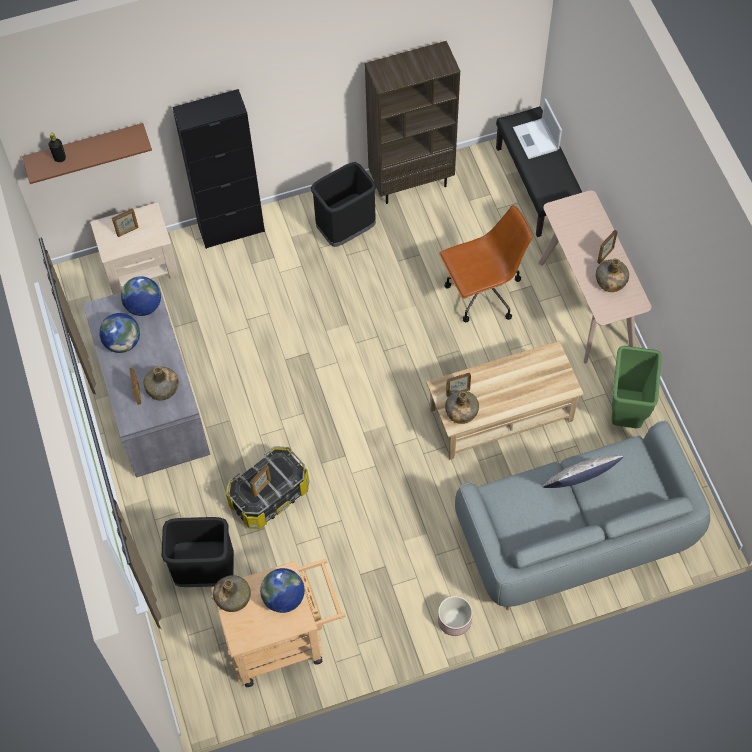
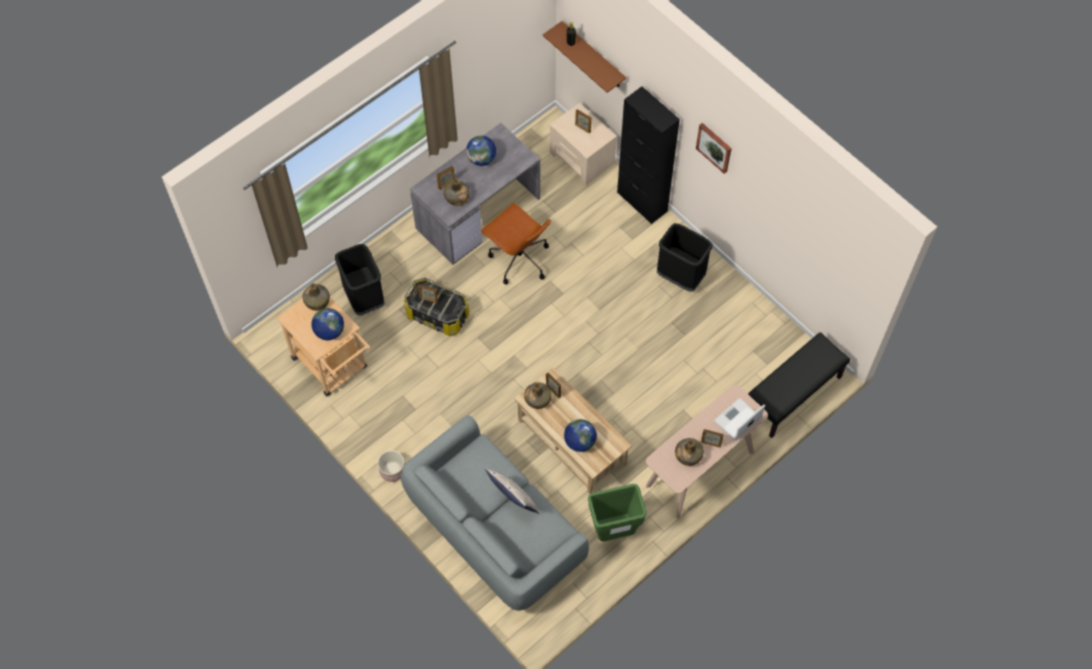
camera: 65 degrees right, 0 degrees up
(143, 306) = (516, 159): globe -> globe (579, 441)
(293, 72) = (714, 147): none -> picture
(411, 182) = (748, 304): brown bookcase -> none
(482, 294) = (672, 391): brown office chair -> brown office chair (518, 259)
(536, 139) = (812, 365): laptop -> laptop (737, 420)

